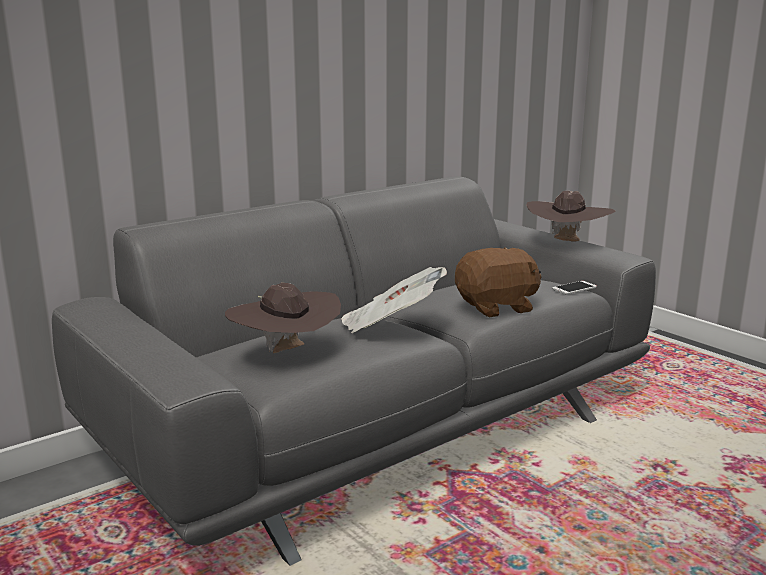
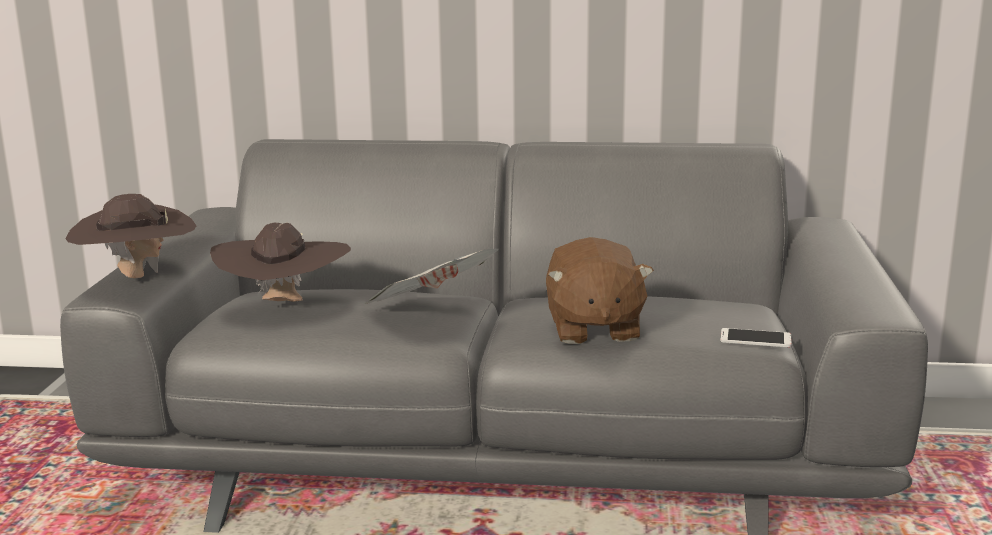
camera: 45 degrees right, 0 degrees up
(497, 307) = (593, 329): brown plush toy -> brown plush toy turned 60 degrees clockwise
(567, 243) = (845, 274): brown hat -> brown hat (137, 278)

